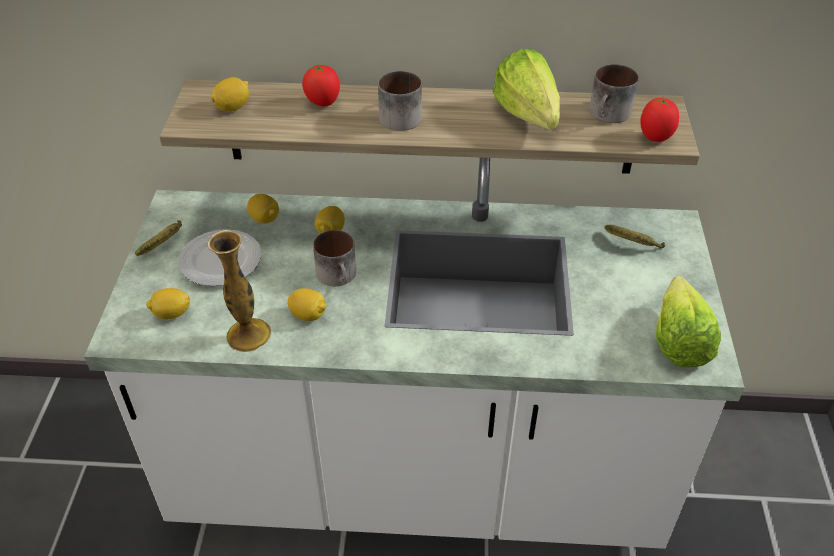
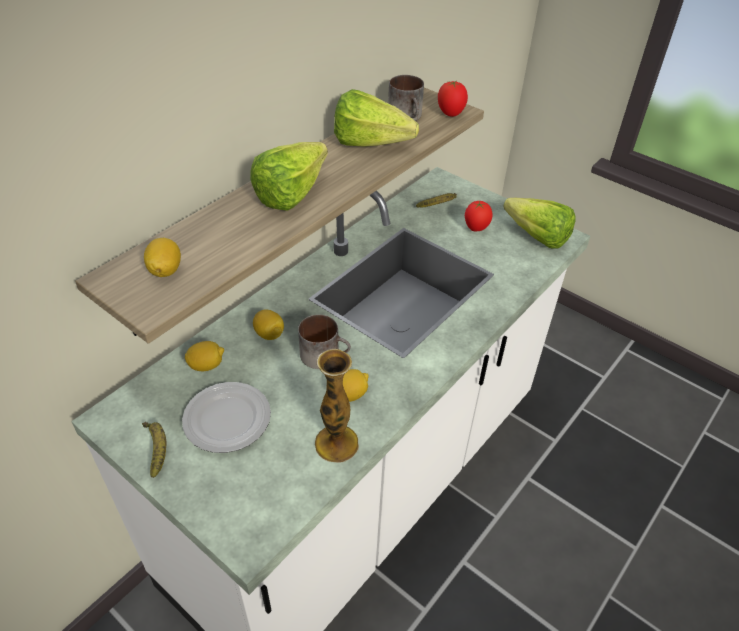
camera: 55 degrees left, 0 degrees up
(171, 314) = (258, 486): lemon -> none
(323, 103) = (229, 220): tomato -> tomato (475, 228)
(401, 115) = (297, 192): mug -> lettuce

